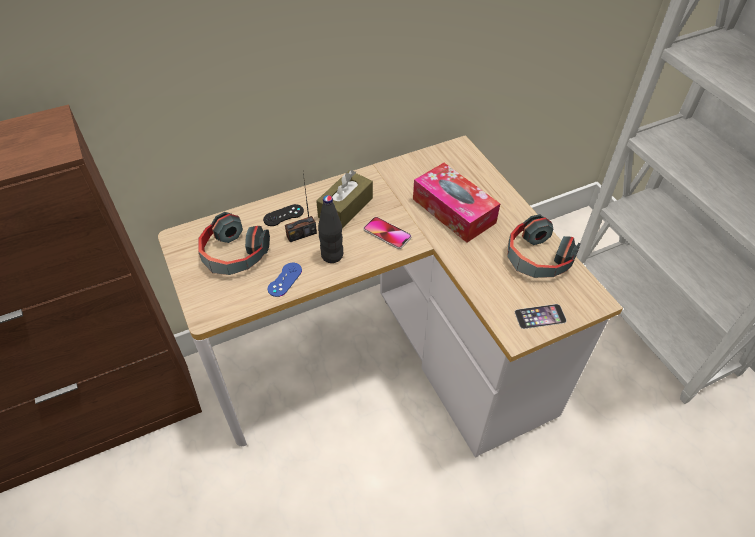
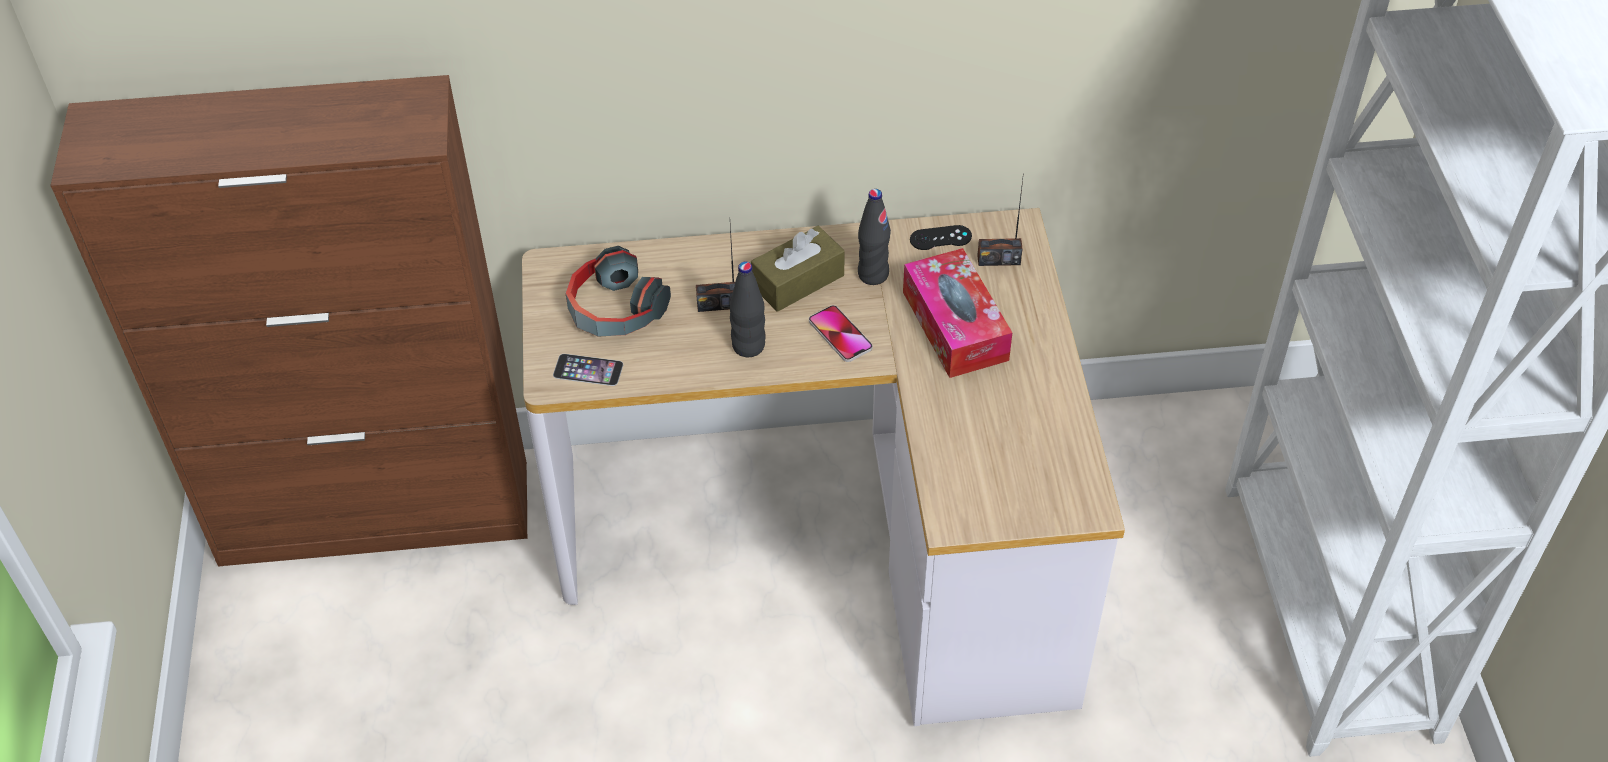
camera: 20 degrees right, 0 degrees up
(283, 215) = (704, 269): black game controller -> black game controller (940, 238)
(285, 279) = (670, 362): blue game controller -> none
(389, 193) = (873, 274): none -> black bottle
(458, 167) = (998, 260): none -> radio
(537, 258) = (1040, 428): headphones -> none
(540, 316) = (997, 507): phone -> phone (588, 370)

